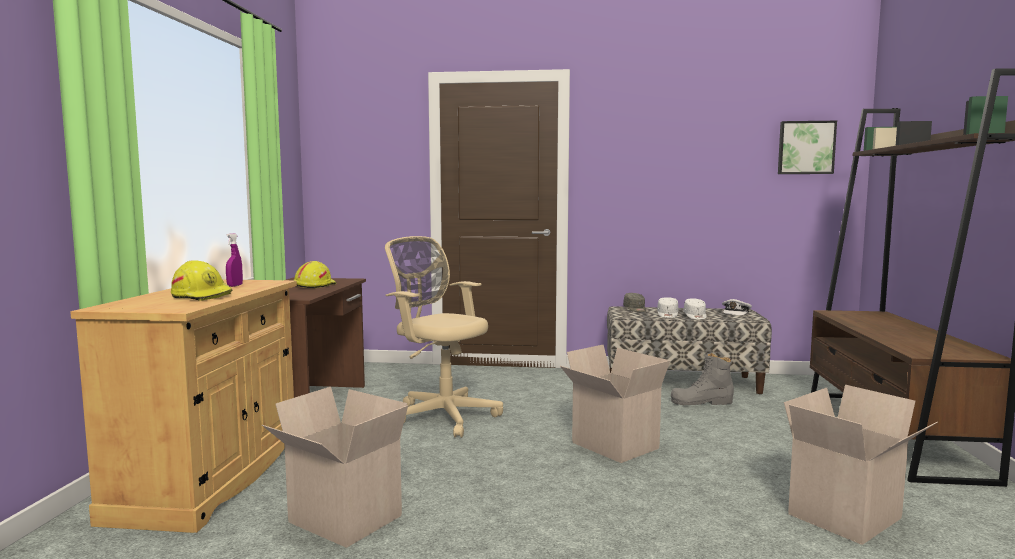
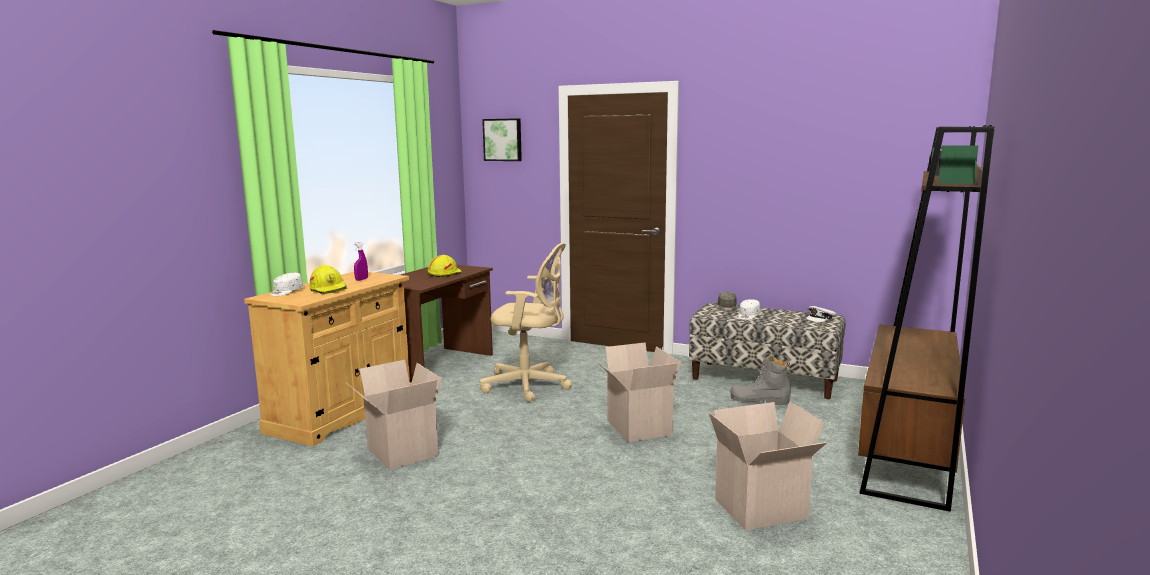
camera: 20 degrees right, 5 degrees up
(442, 415) = (529, 386): beige office chair -> beige office chair turned 135 degrees clockwise
(695, 316) = (772, 320): white cap -> white cap (286, 292)
(805, 148) = (908, 157): picture -> picture (503, 140)

